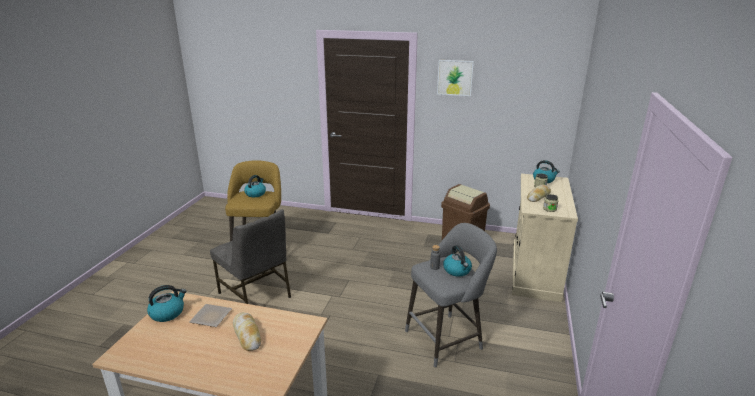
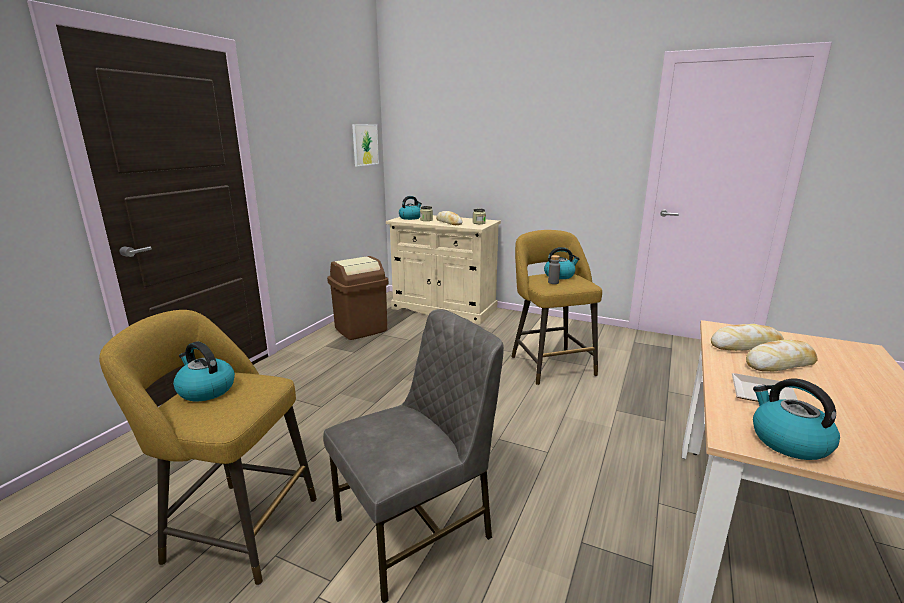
camera: 80 degrees left, 5 degrees down
(276, 327) = (746, 346): none -> bread
(447, 338) = (550, 364): grey stool -> yellow stool
(455, 77) = (289, 115): picture -> picture (365, 145)

